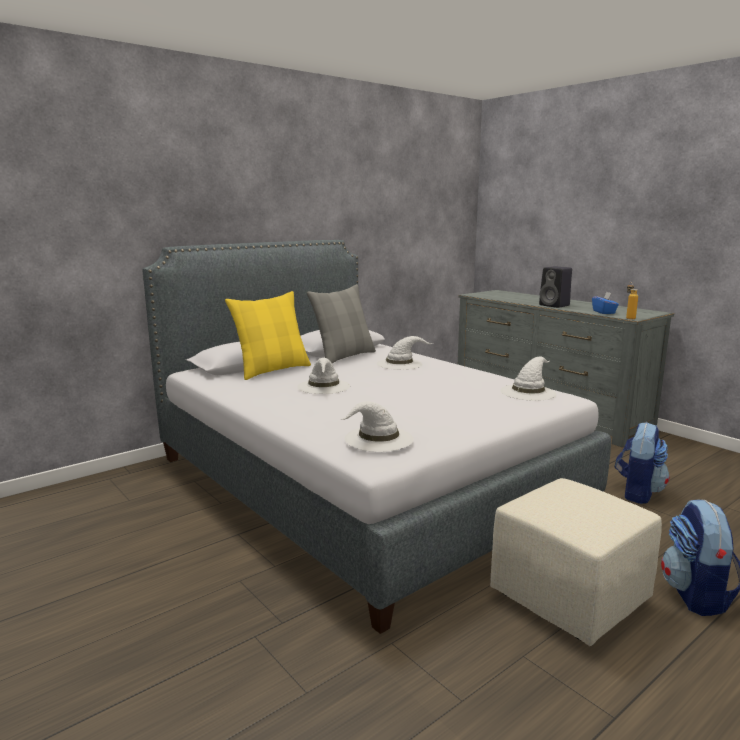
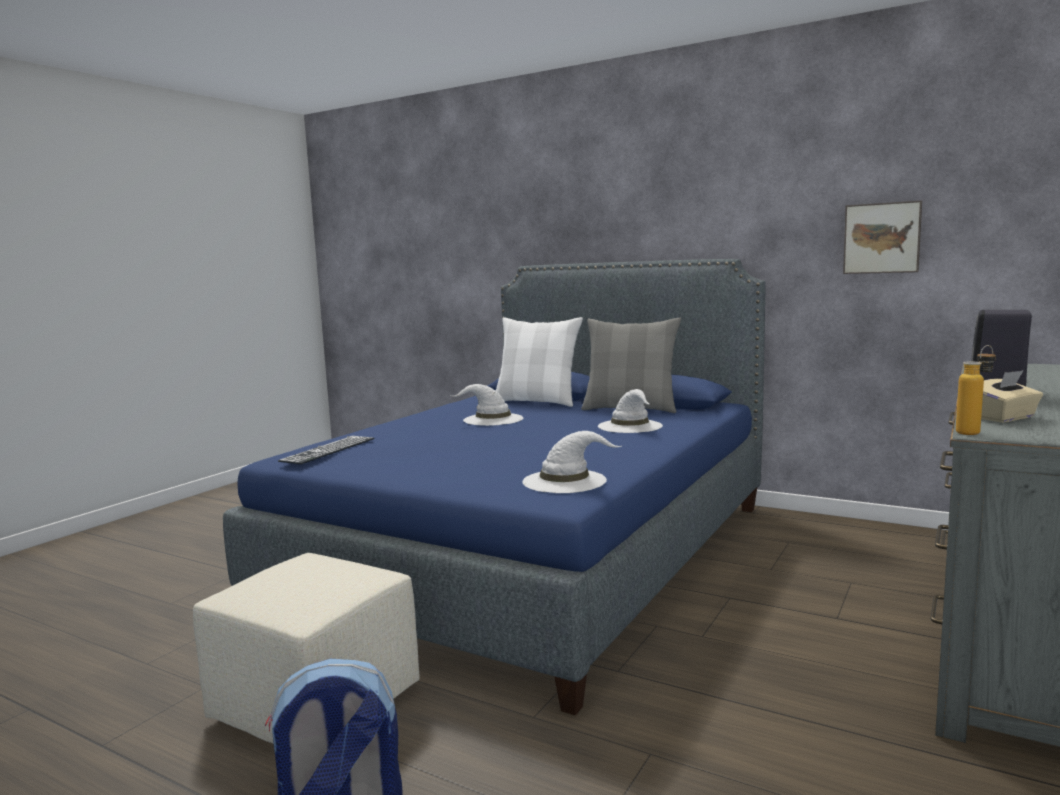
camera: 70 degrees right, 5 degrees down
(272, 370) = (537, 402): yellow pillow -> white pillow
(360, 482) = (535, 553): grey bed -> blue bed
(378, 439) = (328, 450): white hat -> keyboard
(402, 227) = (882, 238): none -> picture
(604, 312) = (1004, 418): blue tissue box -> beige tissue box
(637, 492) = (696, 759): backpack -> none

